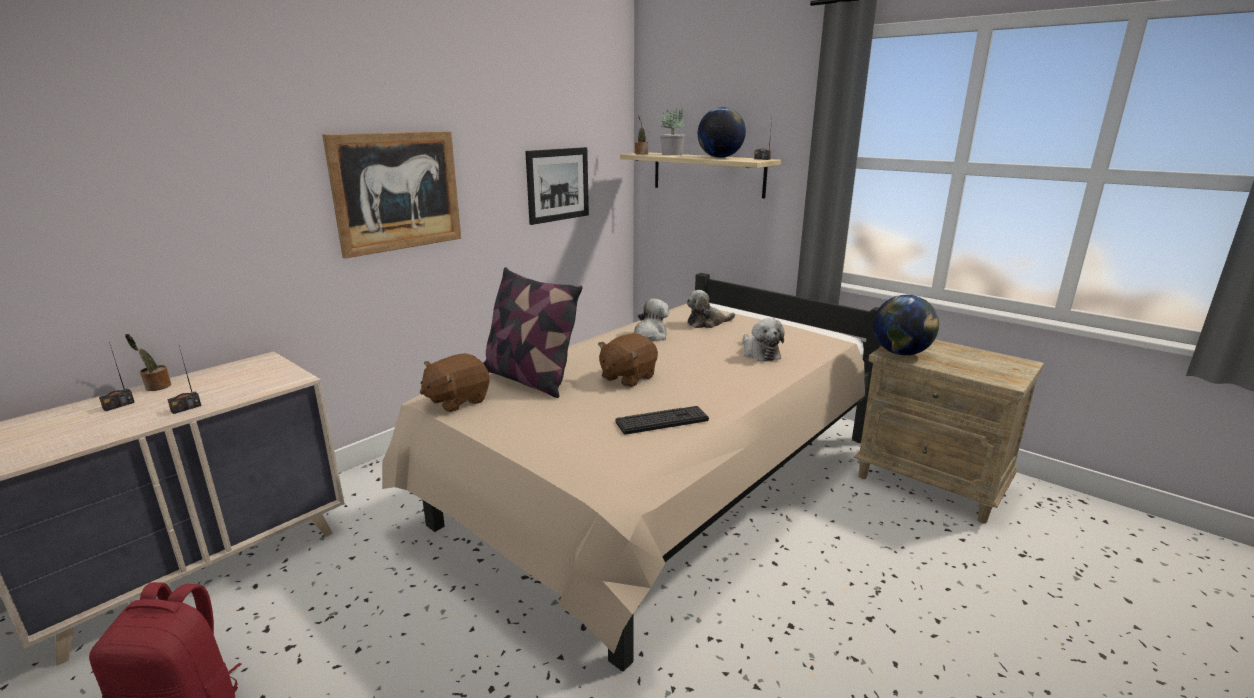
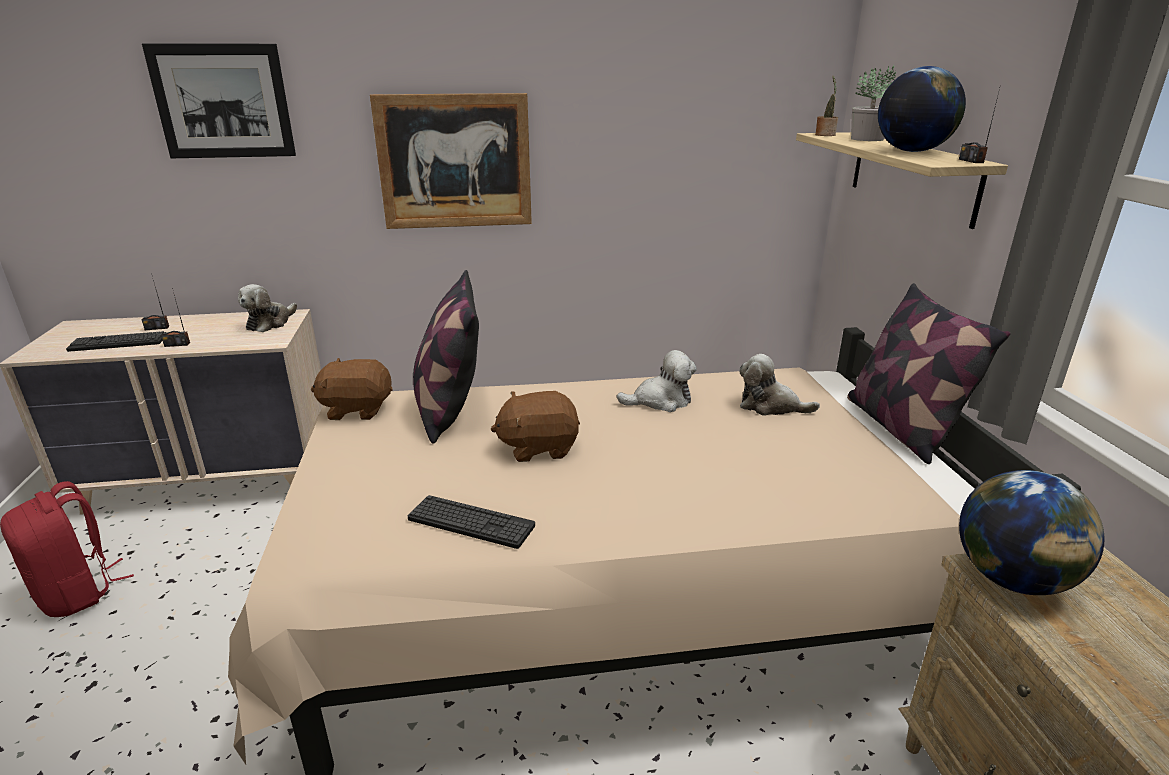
camera: 40 degrees right, 5 degrees up
(97, 427) = (118, 343): none -> keyboard
(156, 387) = (198, 319): potted plant -> none
(558, 185) = (690, 169): picture -> picture (223, 102)
(760, 353) = (761, 479): plush toy -> plush toy (270, 323)
(773, 316) = (900, 427): none -> pillow

